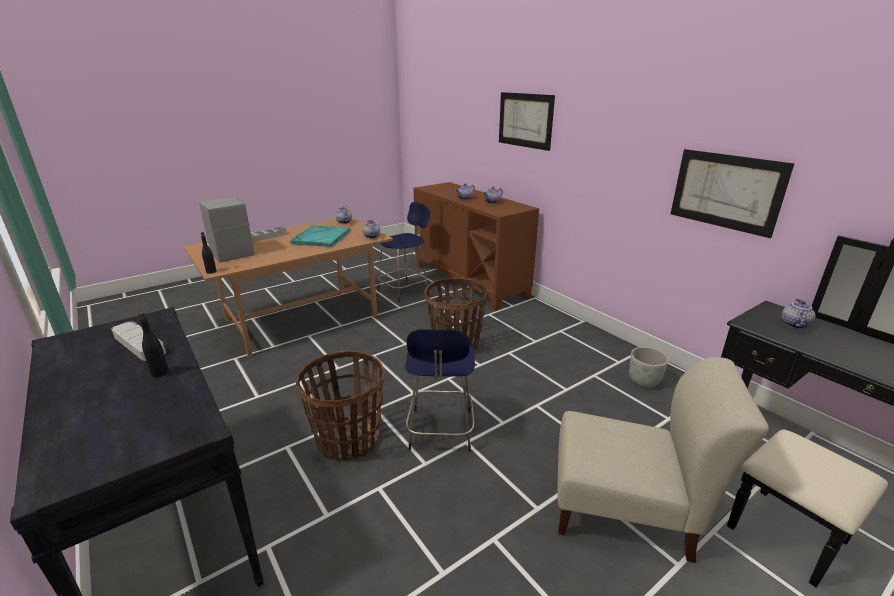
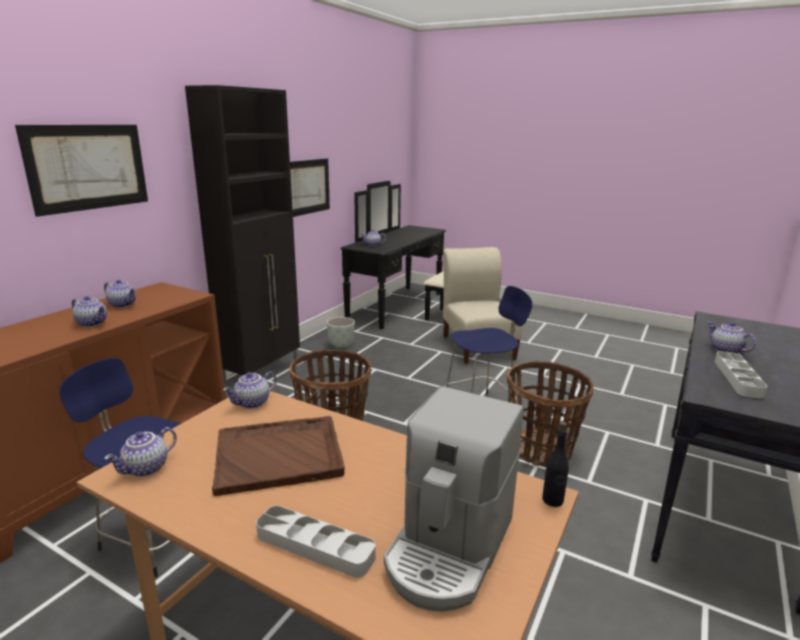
camera: 115 degrees left, 5 degrees down
(160, 372) = (725, 350): black bottle -> teapot
(321, 237) = (280, 455): turquoise tray -> brown tray
(577, 330) = (263, 372): none -> black cabinet

